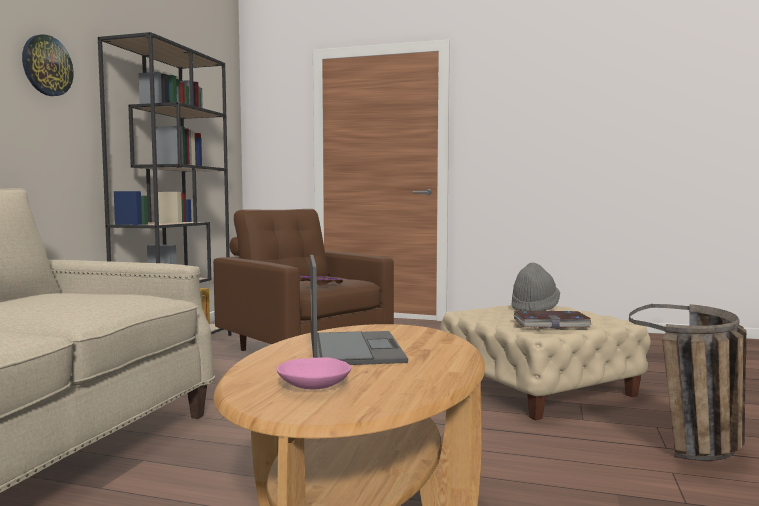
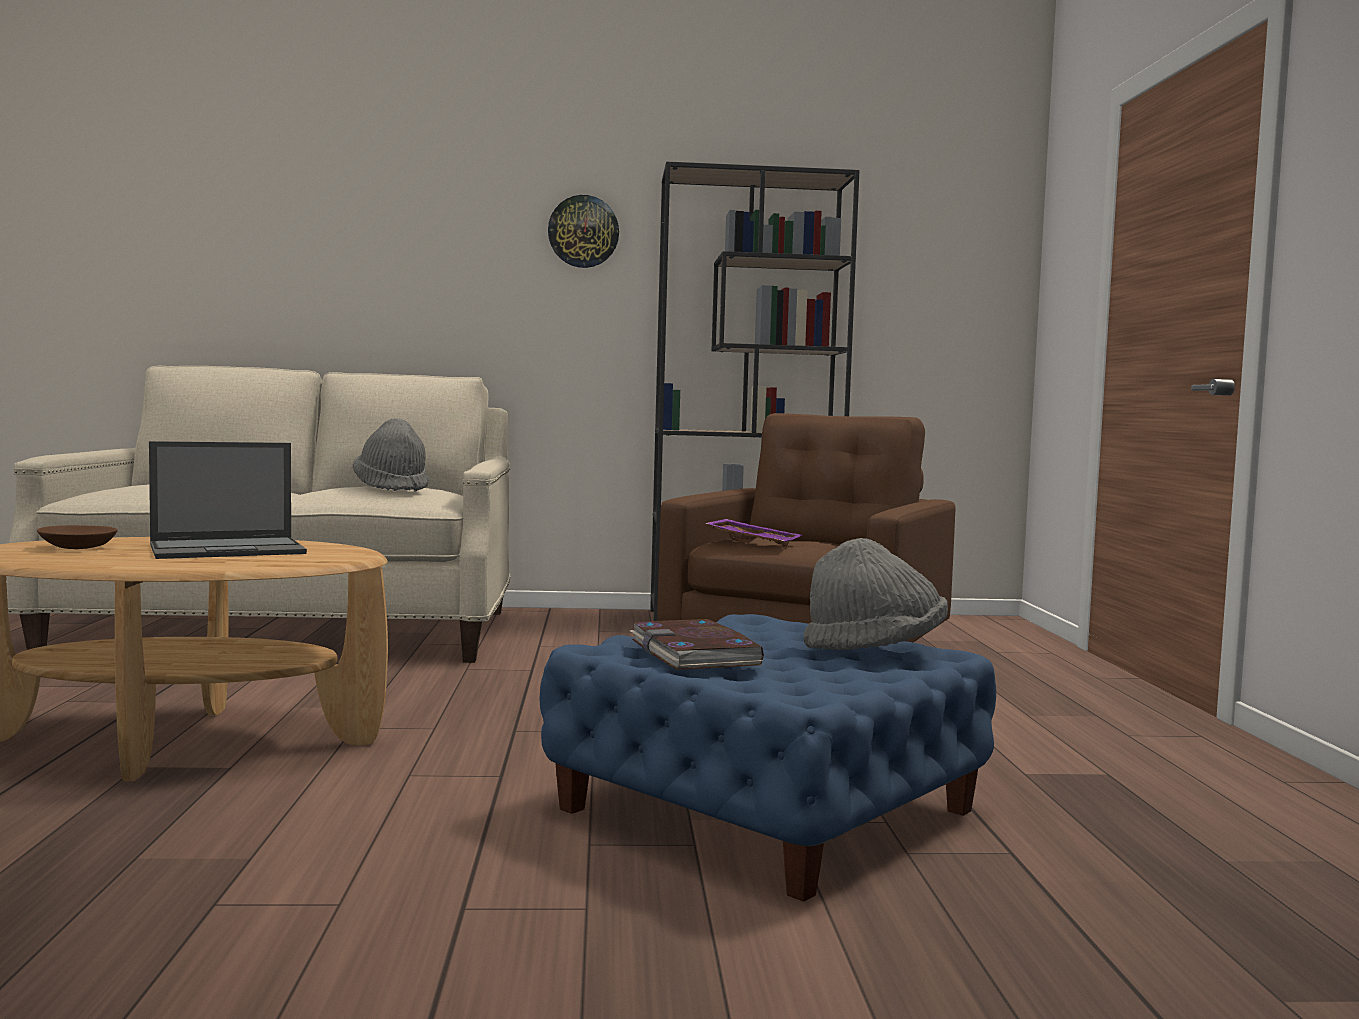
camera: 70 degrees right, 0 degrees up
(103, 295) = (392, 488): none -> grey hat
(314, 385) = (79, 547): pink bowl -> brown bowl
(538, 387) = (767, 810): beige ottoman -> blue ottoman
(696, 452) = (447, 935): basket -> none

